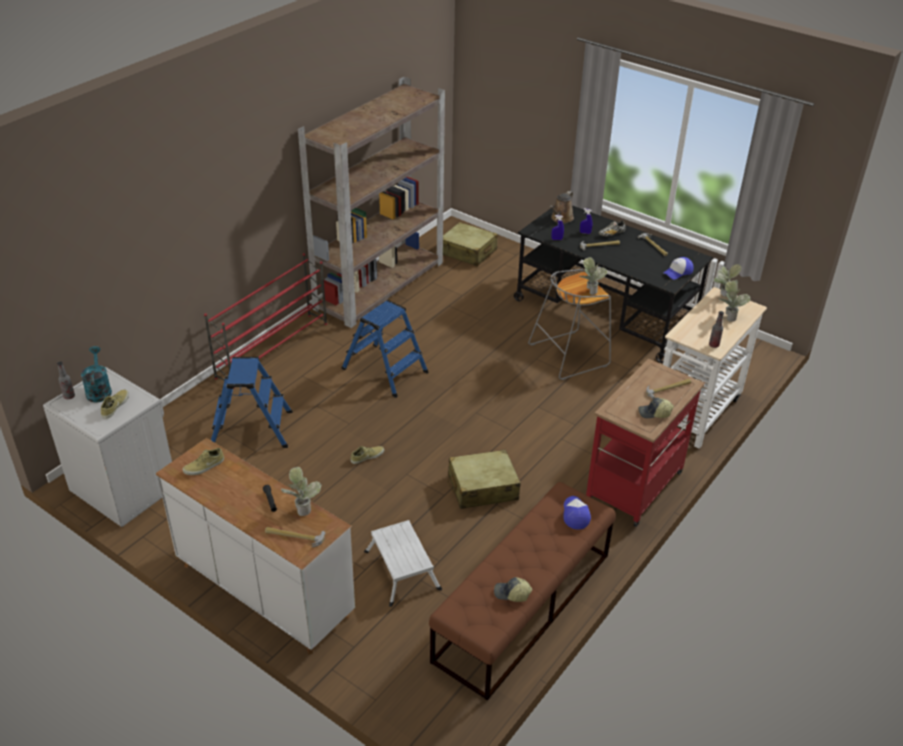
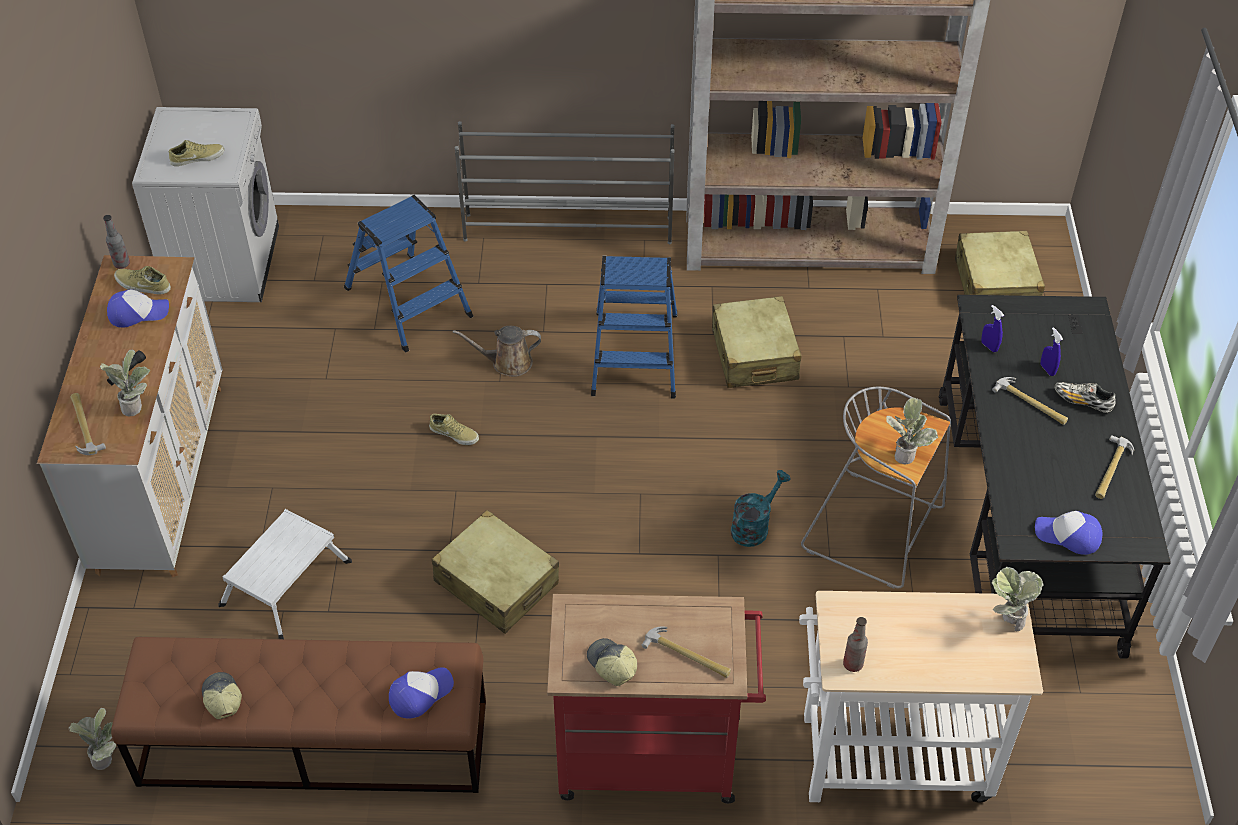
camera: 55 degrees right, 10 degrees up
(69, 396) = (184, 116): bottle -> bottle (122, 264)
(98, 390) = (213, 129): turquoise watering can -> turquoise watering can (754, 526)
(226, 477) = (138, 313): none -> cap
(273, 350) = (569, 229): red shoe rack -> grey shoe rack
(429, 335) = (754, 355): none -> beige suitcase
(561, 219) = (1052, 323): brown watering can -> brown watering can (507, 363)
(728, 316) = (957, 650): potted plant -> potted plant (106, 757)

